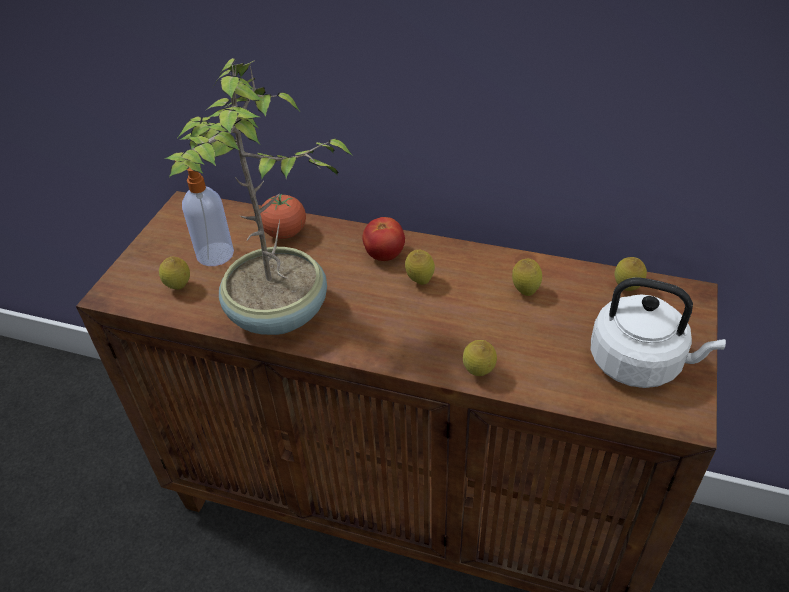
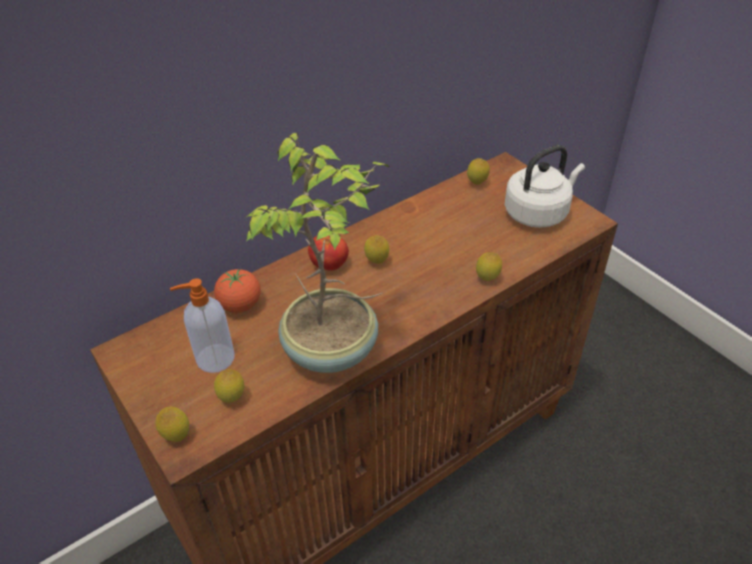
camera: 55 degrees left, 0 degrees up
(525, 292) = (436, 222): lemon -> lemon (177, 437)

